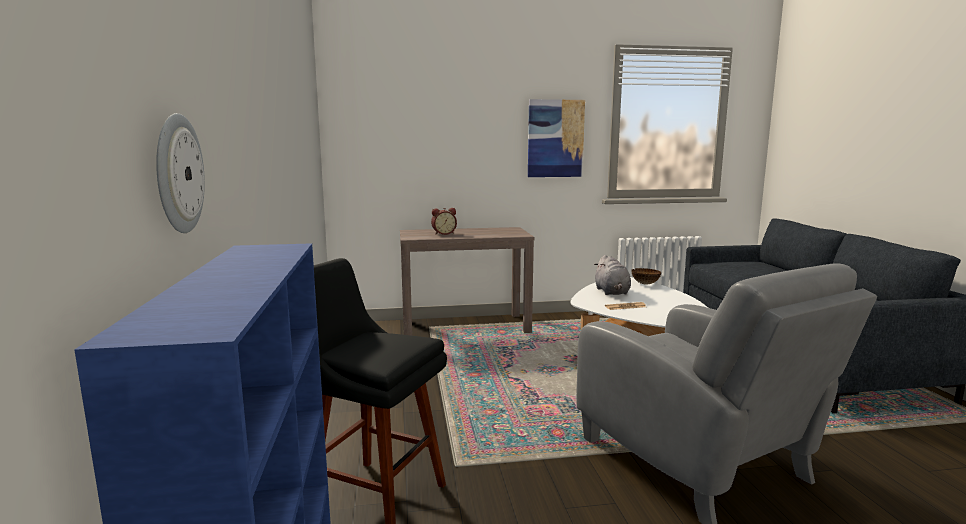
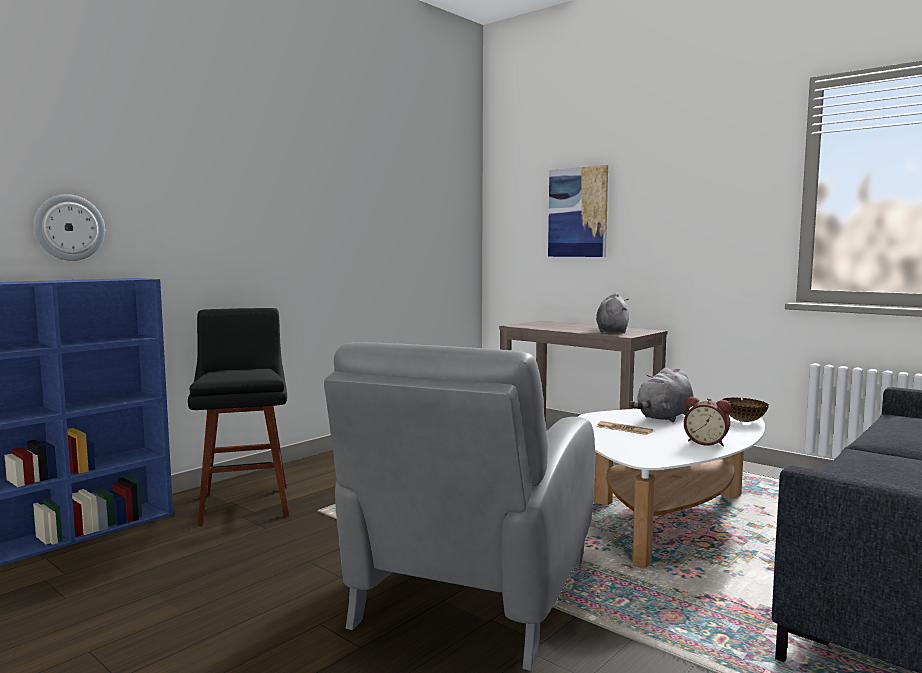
camera: 50 degrees right, 5 degrees down
(443, 233) = (559, 326): alarm clock -> alarm clock (706, 442)
(496, 232) = (612, 331): none -> grey plush toy
(555, 138) = (718, 216): picture -> picture (578, 212)

